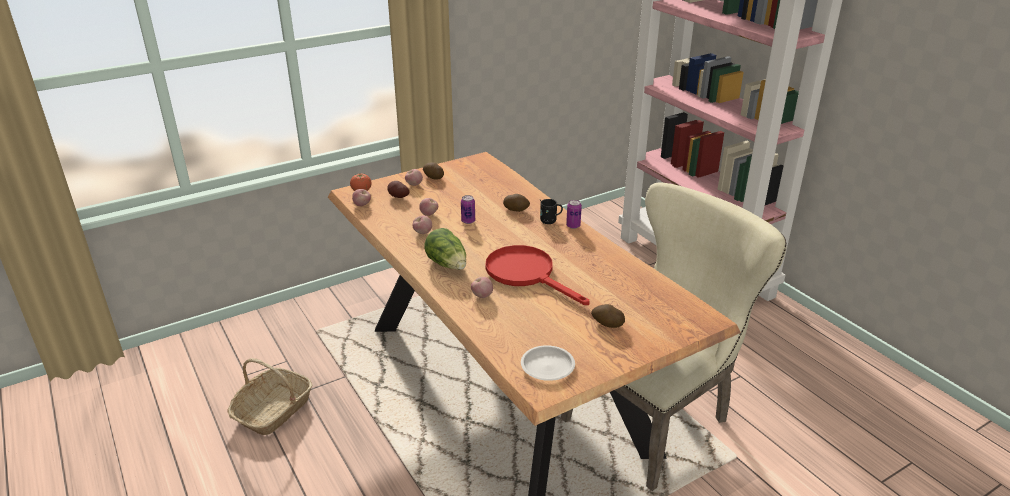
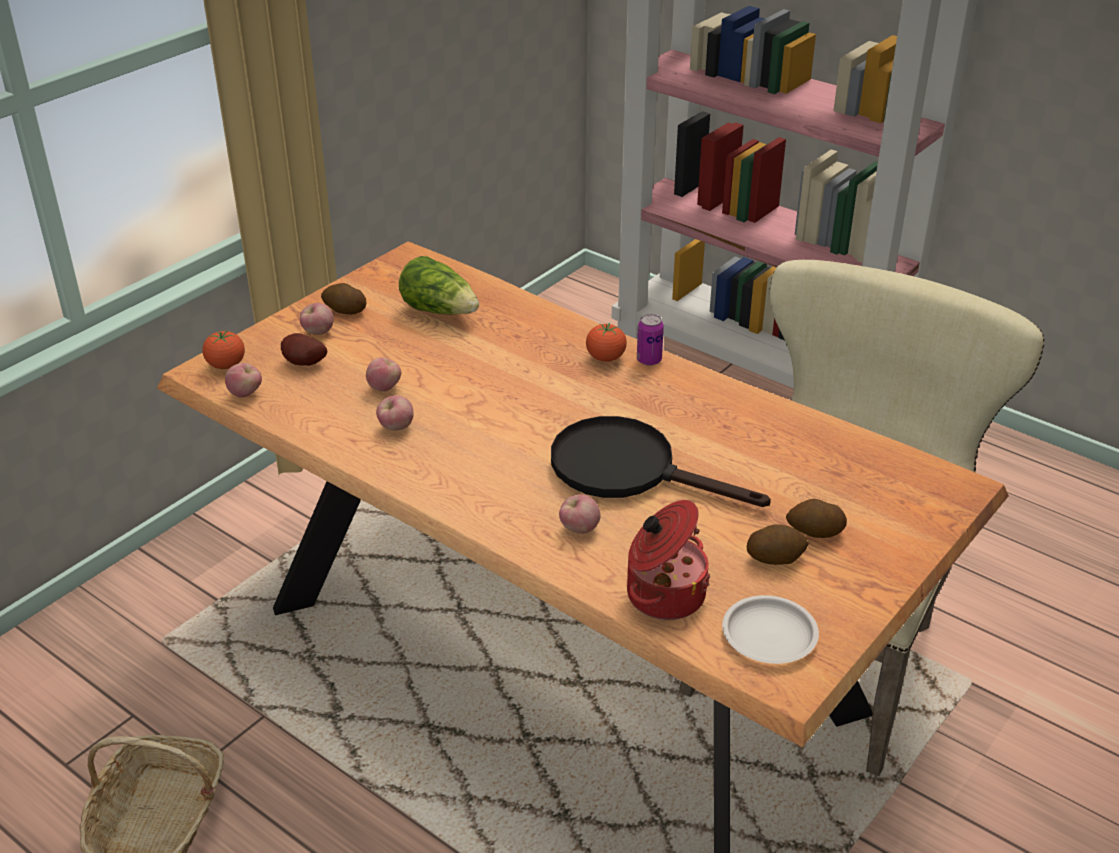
camera: 20 degrees left, 5 degrees up
(448, 264) = (482, 481): lettuce -> lettuce (440, 311)
(468, 221) = (464, 387): can -> none
(504, 335) = (663, 594): none -> cooking pot
(516, 209) = (534, 347): potato -> potato (775, 557)
(527, 274) = (629, 469): red frying pan -> black frying pan
(550, 221) = (605, 358): black mug -> tomato

